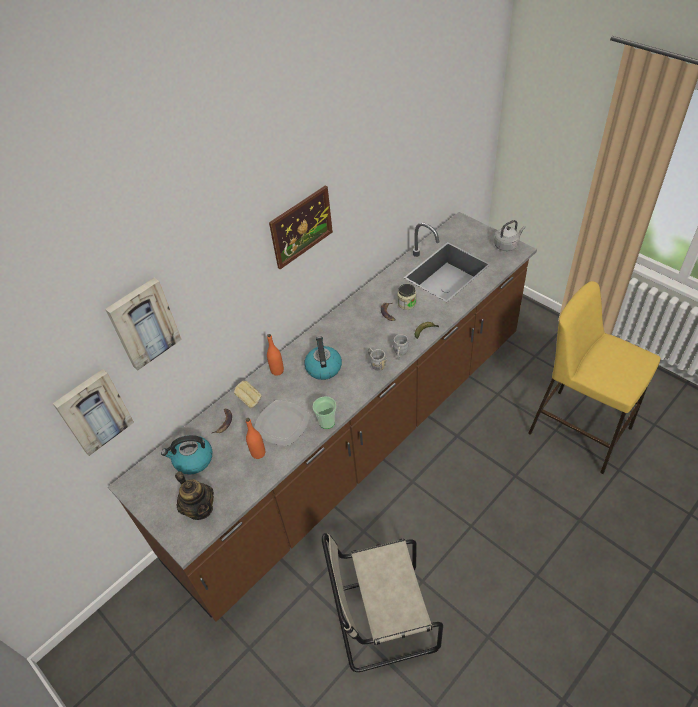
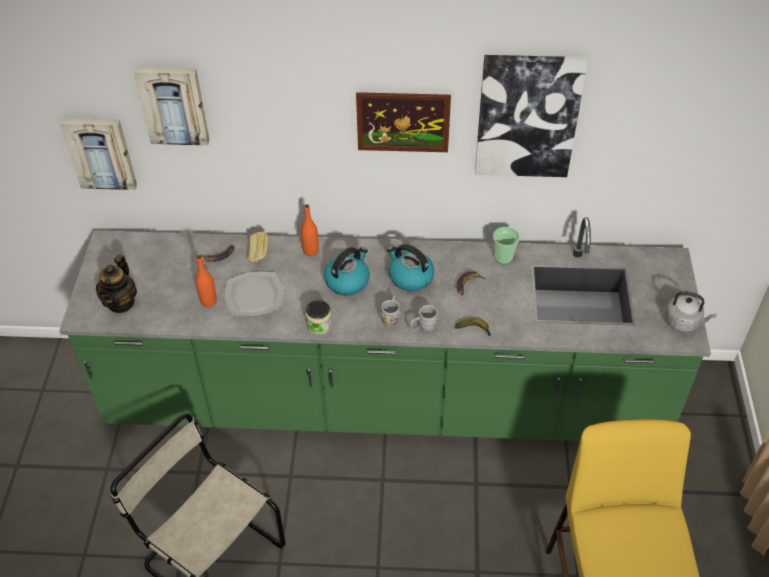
camera: 45 degrees right, 0 degrees up
(193, 460) = (163, 263): kettle -> kettle (410, 277)
(327, 422) = (285, 326): cup -> cup (503, 258)
(358, 441) = (385, 401): brown counter -> green counter
(368, 173) = (527, 116): none -> picture
(406, 303) = (497, 290): jar -> jar (319, 325)

